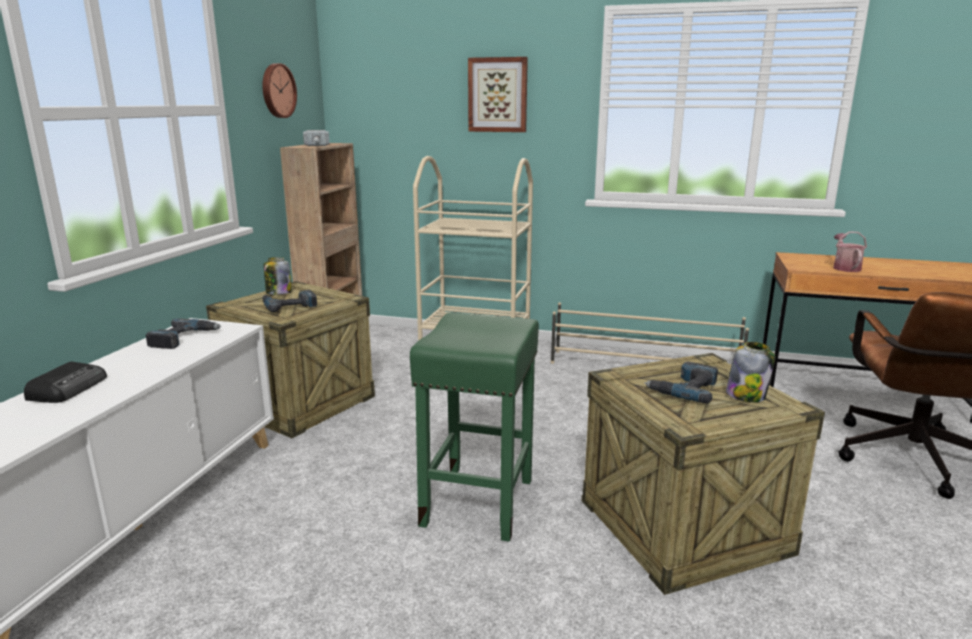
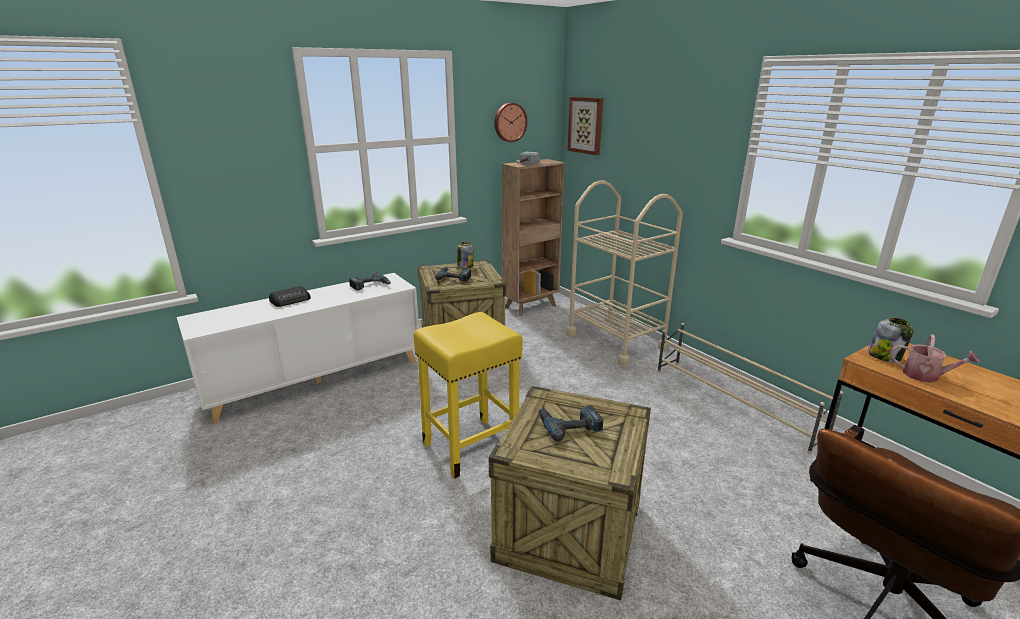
camera: 40 degrees right, 5 degrees up
(478, 501) = (472, 446): green stool -> yellow stool
(498, 95) = (669, 133): picture -> picture (586, 125)
(746, 395) = (603, 450): jar -> jar (884, 356)
(845, 267) = (926, 376): watering can -> watering can turned 75 degrees clockwise

